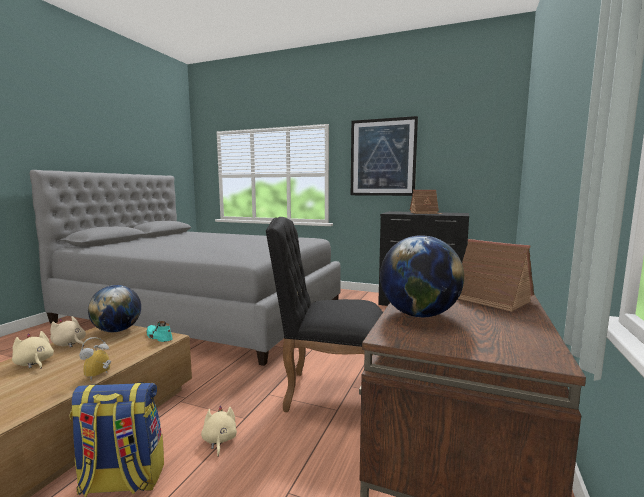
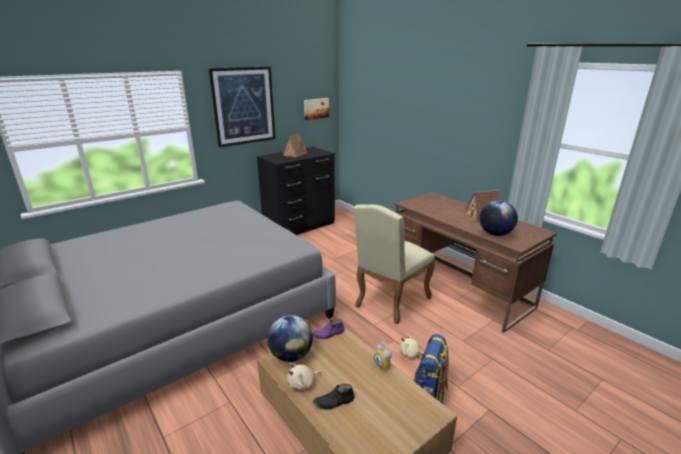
camera: 60 degrees left, 15 degrees up
(34, 363) = (334, 402): beige plush toy -> black shoe
(158, 337) = (328, 334): turquoise shoe -> purple shoe
(331, 393) = (390, 302): black chair -> beige chair
(480, 165) = (316, 108): none -> picture

